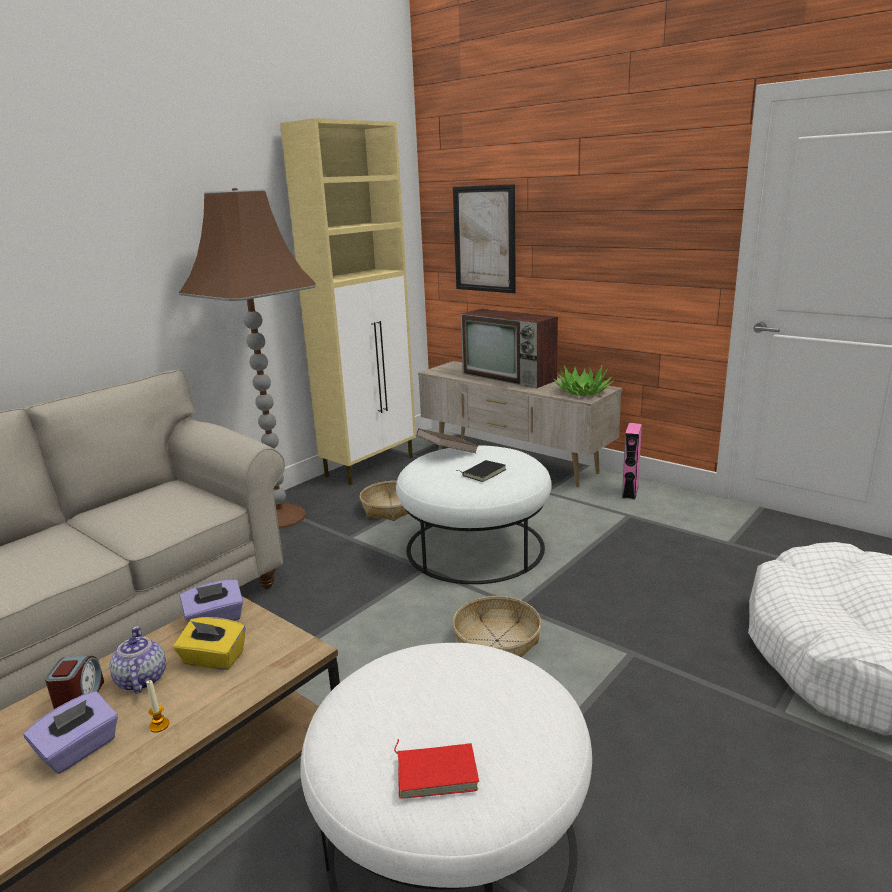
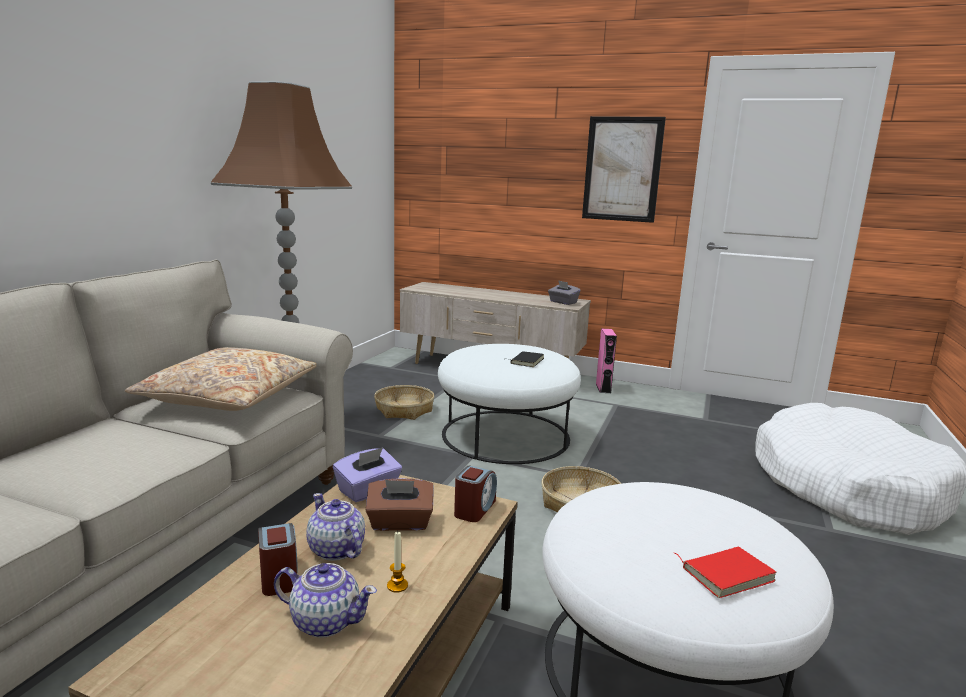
camera: 20 degrees left, 5 degrees down
(79, 750) = (325, 621): purple tissue box -> teapot
(159, 507) = (229, 396): none -> beige pillow
(213, 659) = (400, 523): yellow tissue box -> brown tissue box
(290, 652) = (474, 509): none -> alarm clock
(371, 466) = (358, 377): beige cabinet -> none
(447, 453) = (479, 348): brown book -> none
(484, 239) = (461, 170): picture -> picture (622, 169)
(510, 377) = (489, 292): television -> none
(582, 392) = (563, 302): potted plant -> grey tissue box

